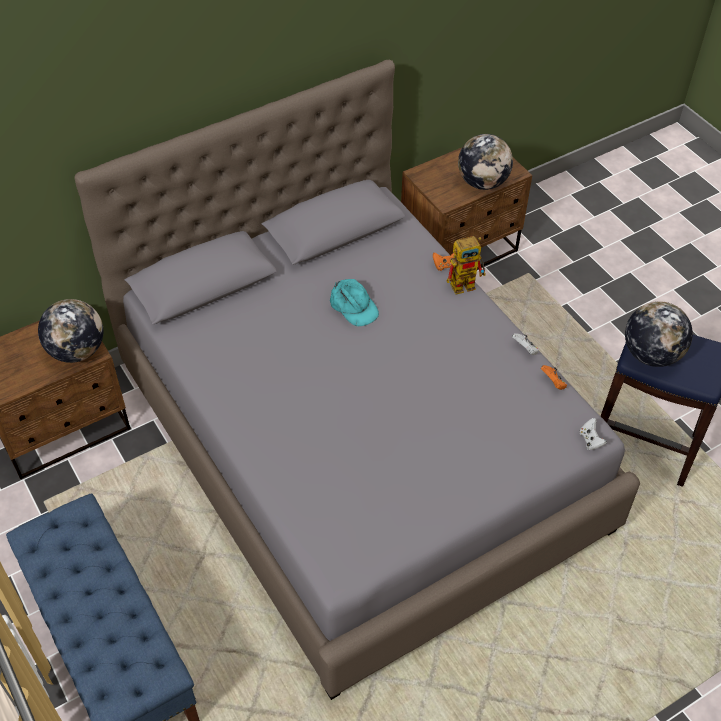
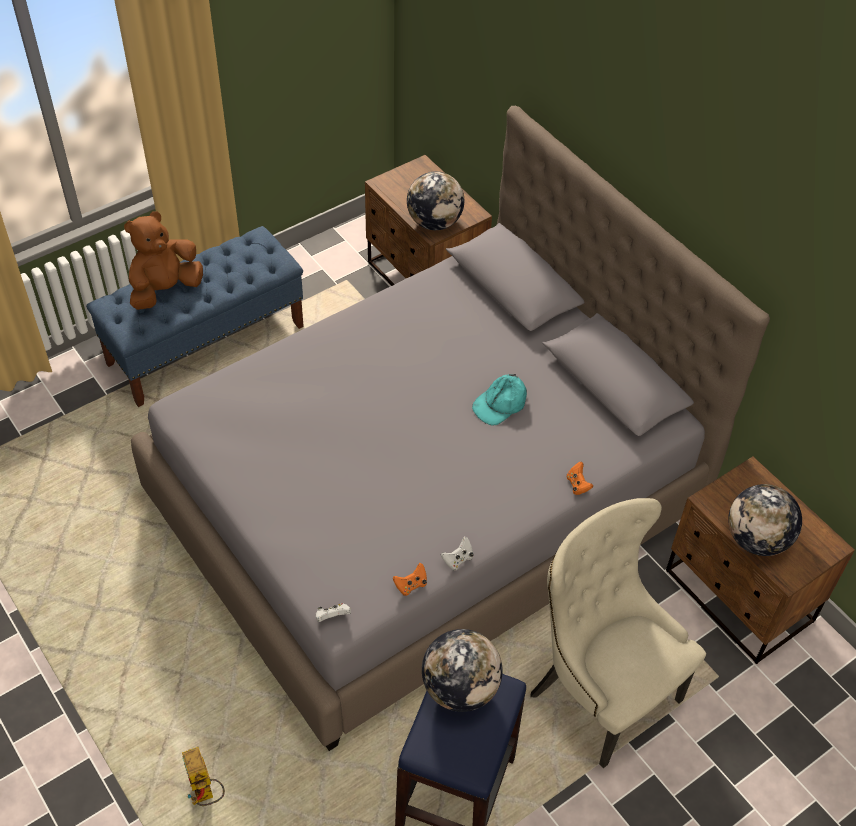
camera: 85 degrees right, 0 degrees up
(99, 635) = (165, 290): none -> brown plush toy
(467, 283) = (552, 504): toy robot -> toy robot (206, 795)
(547, 342) = (602, 694): none -> beige chair

